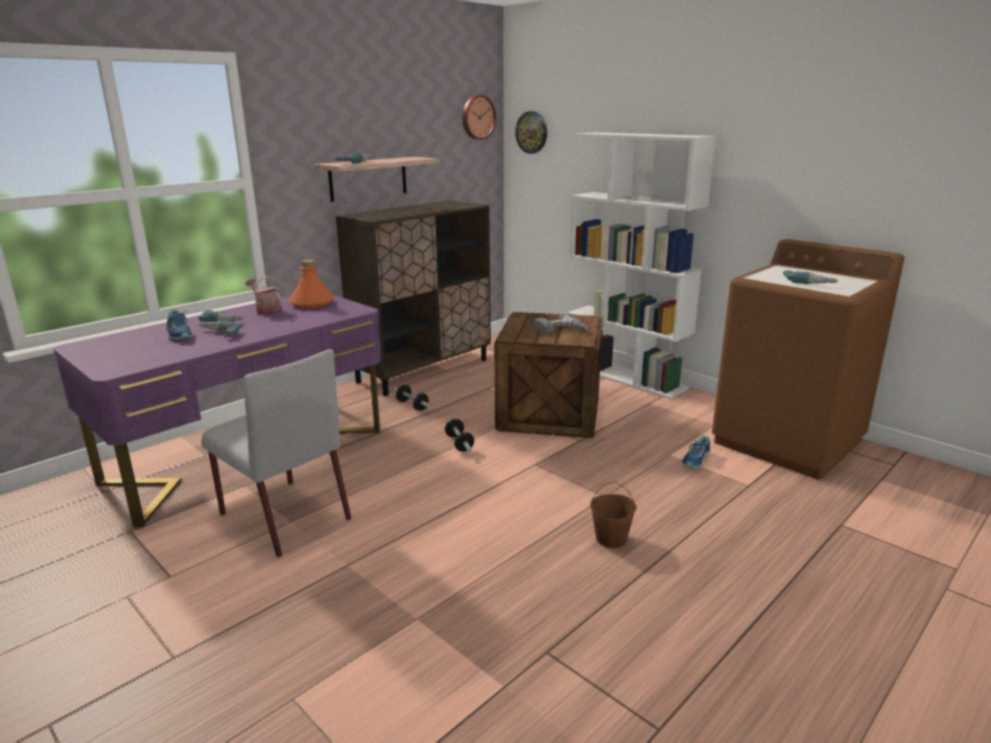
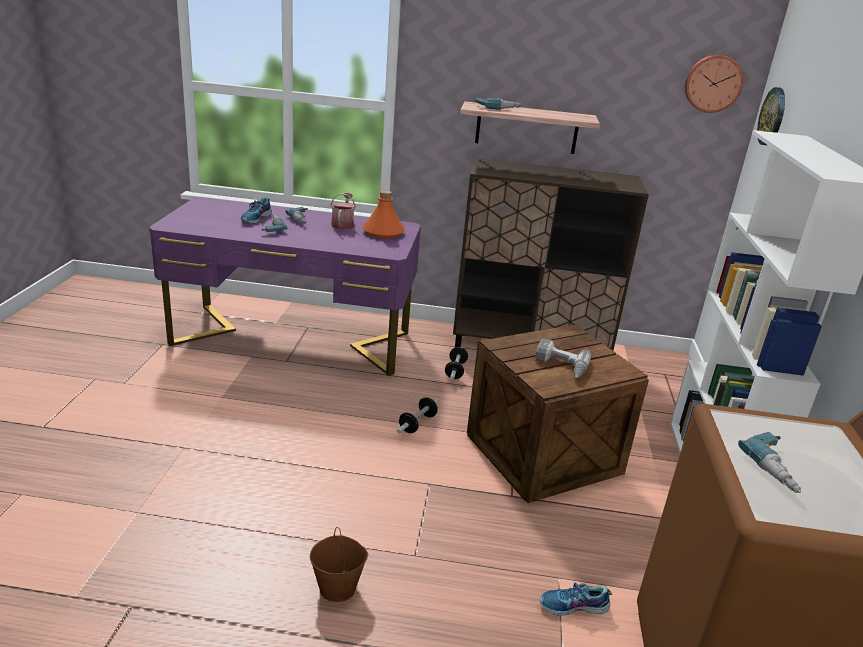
camera: 50 degrees right, 5 degrees up
(283, 516) = (225, 390): grey chair -> none

